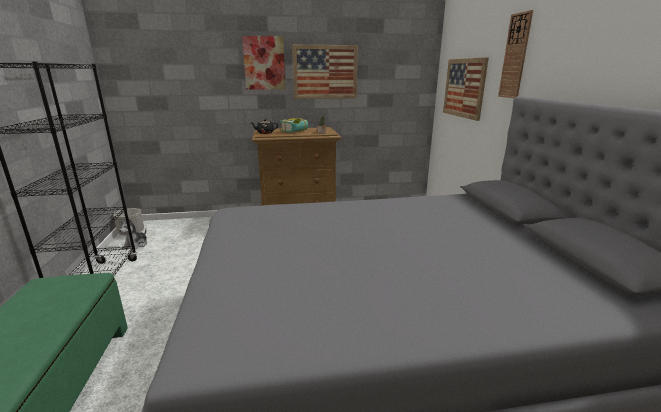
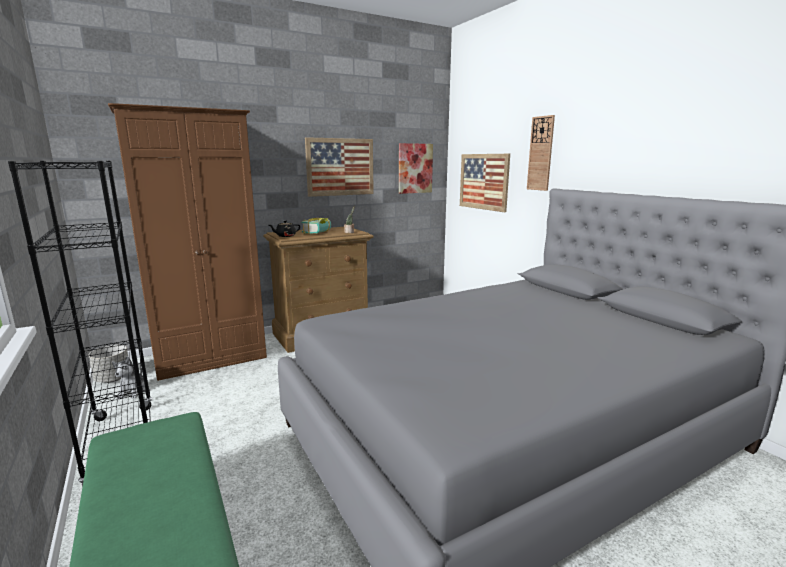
camera: 20 degrees left, 5 degrees down
(204, 227) = (210, 357): none -> brown wardrobe
(264, 63) = (274, 157): picture -> picture (415, 168)

